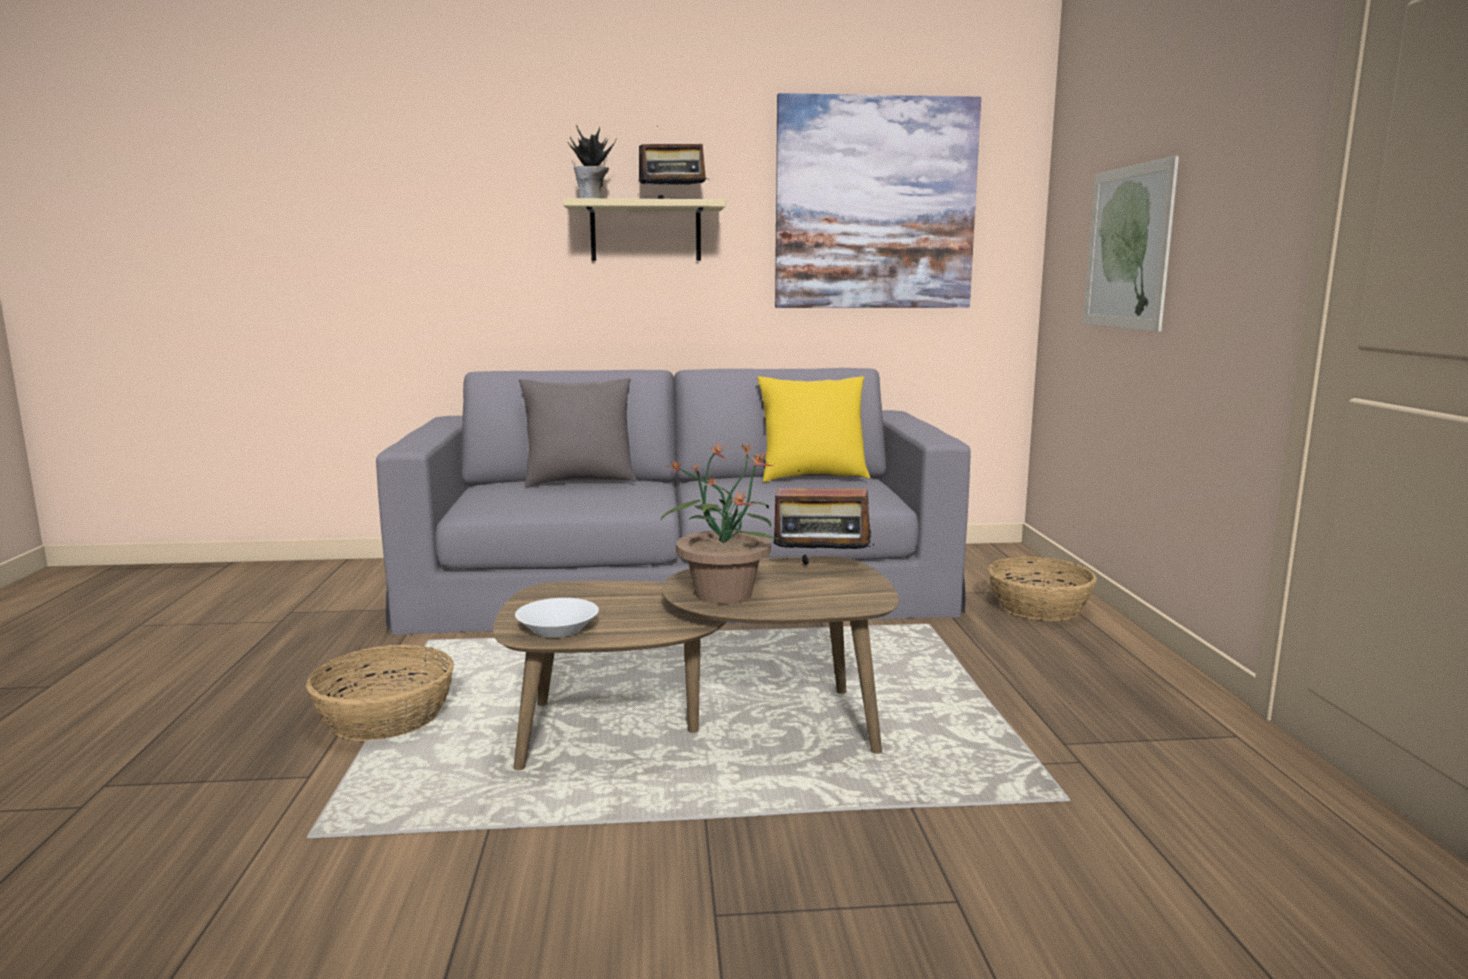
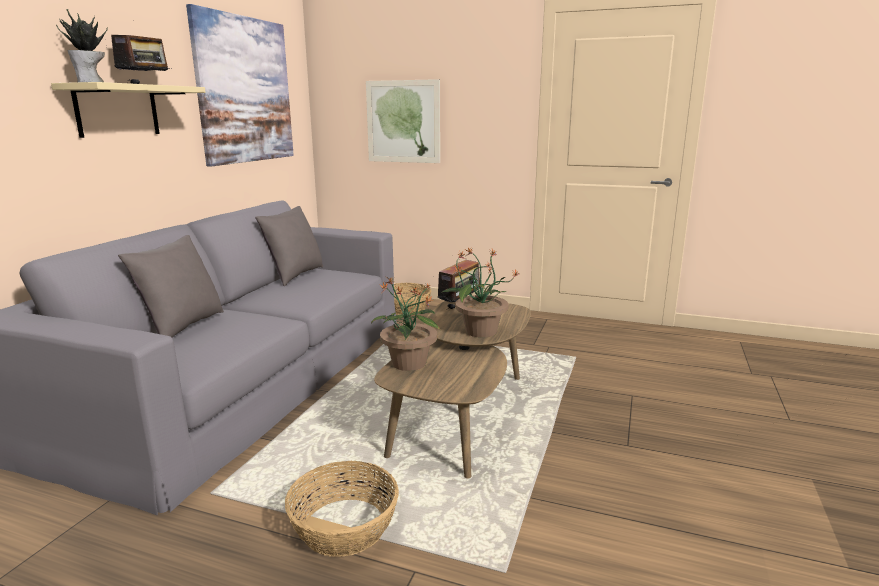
camera: 65 degrees left, 5 degrees up
(556, 629) = (467, 383): white bowl -> none
(599, 590) = (409, 364): none -> potted plant
(812, 477) = (294, 276): yellow pillow -> grey pillow

